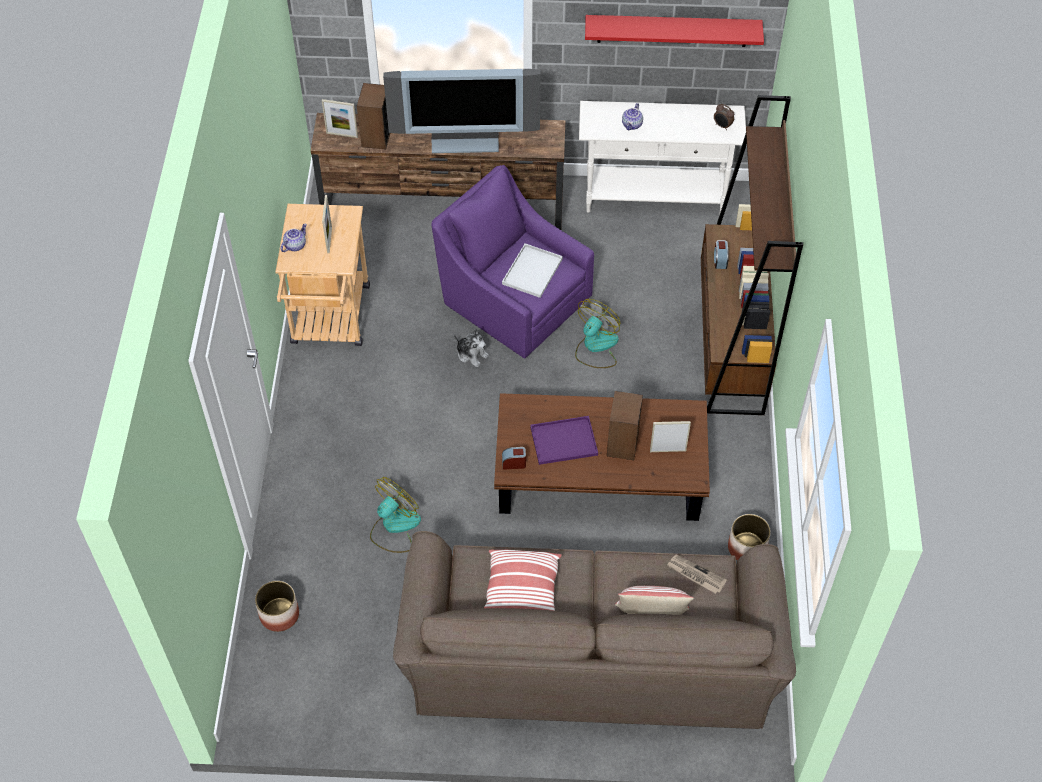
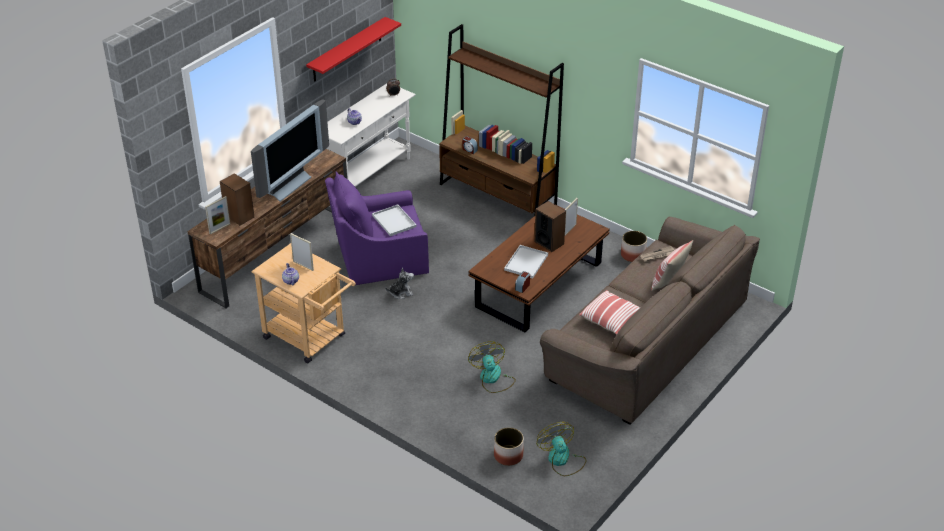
camera: 55 degrees left, 15 degrees down
(565, 440) = (526, 262): purple tray -> white tray
(596, 347) = (448, 244): fan -> fan (562, 460)

